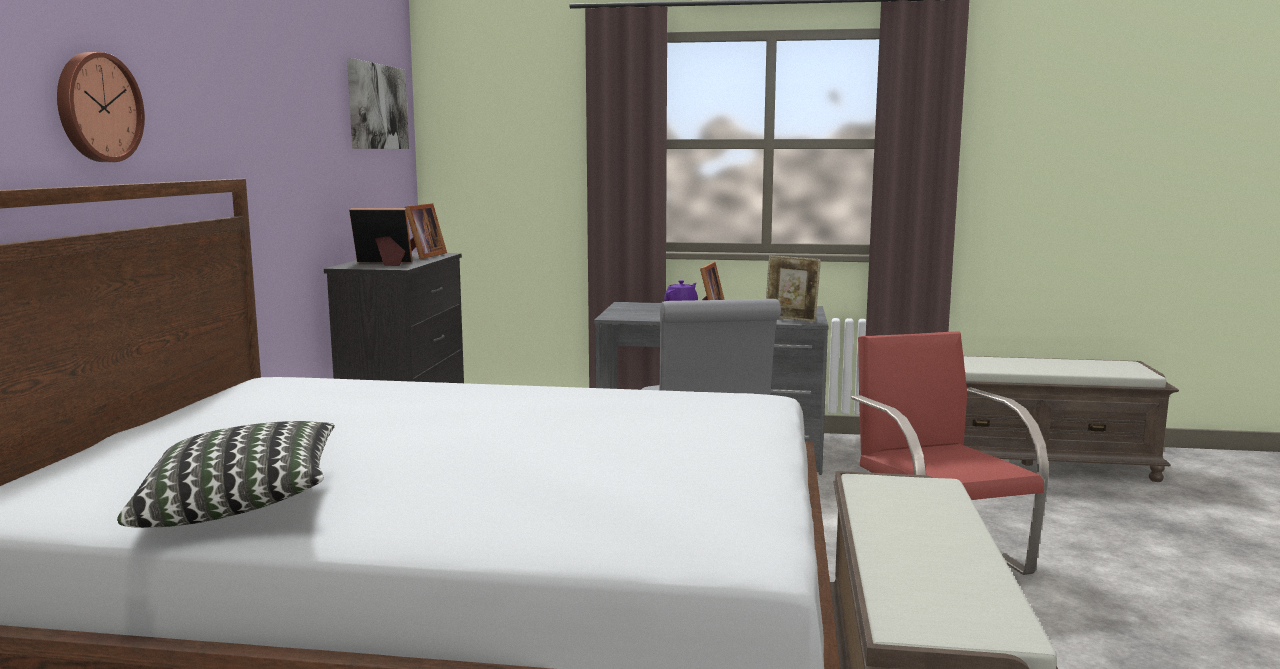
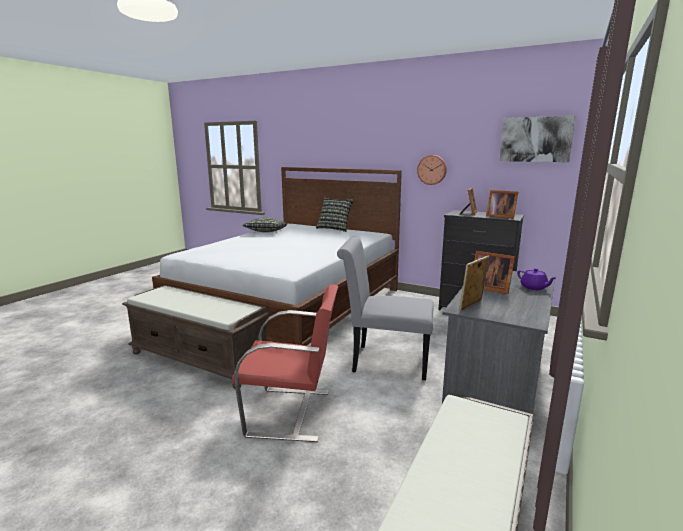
camera: 110 degrees right, 5 degrees up
(96, 107) = (350, 149): wall clock -> wall clock (432, 169)
(167, 425) = (335, 228): none -> pillow

